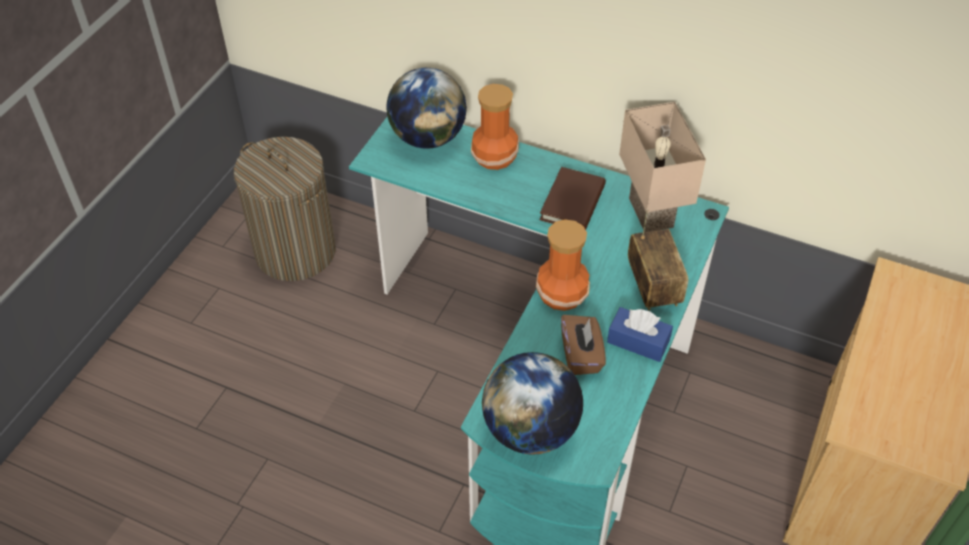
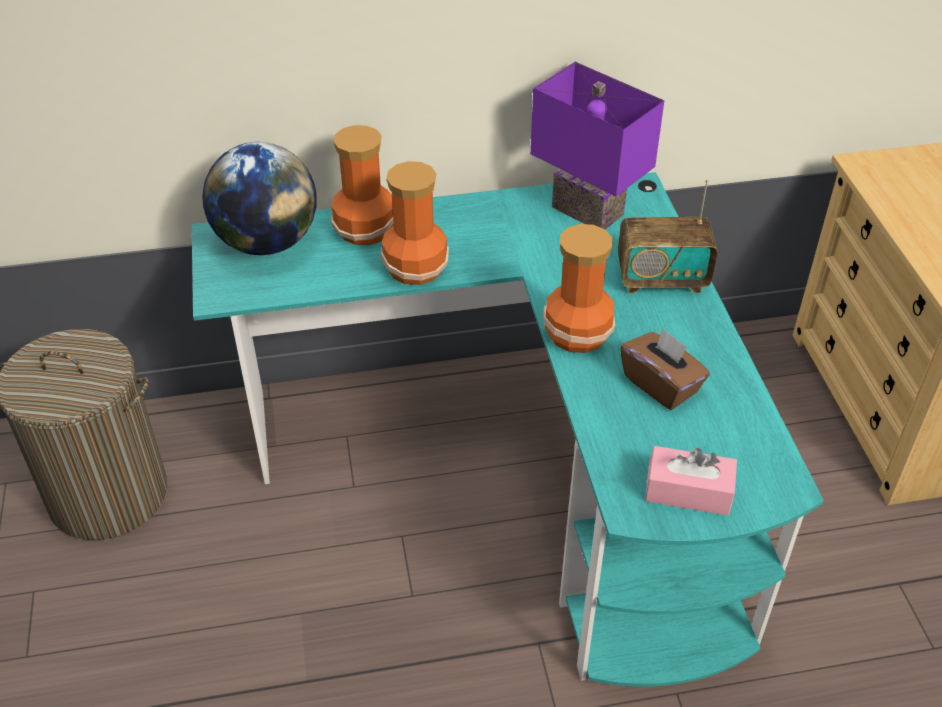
camera: 35 degrees left, 5 degrees down
(502, 197) = (414, 266): none -> vase
(531, 430) = (688, 491): globe -> pink tissue box
(572, 203) = (498, 237): brown book -> none
(638, 341) = (702, 340): blue tissue box -> none
(653, 213) = (590, 209): beige table lamp -> purple table lamp
(653, 286) = (661, 279): radio -> radio turned 135 degrees clockwise

